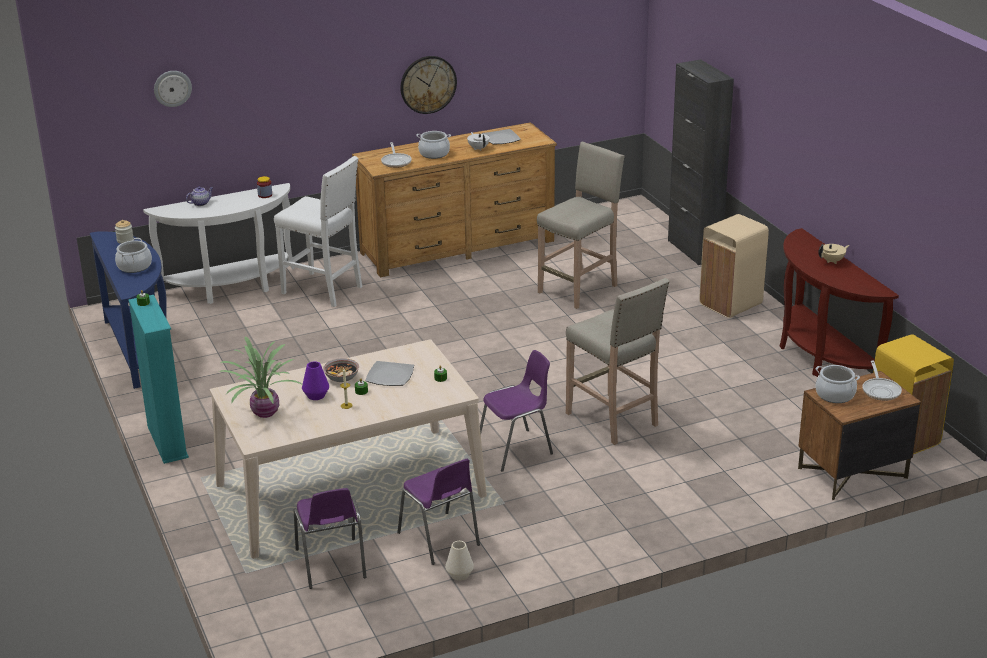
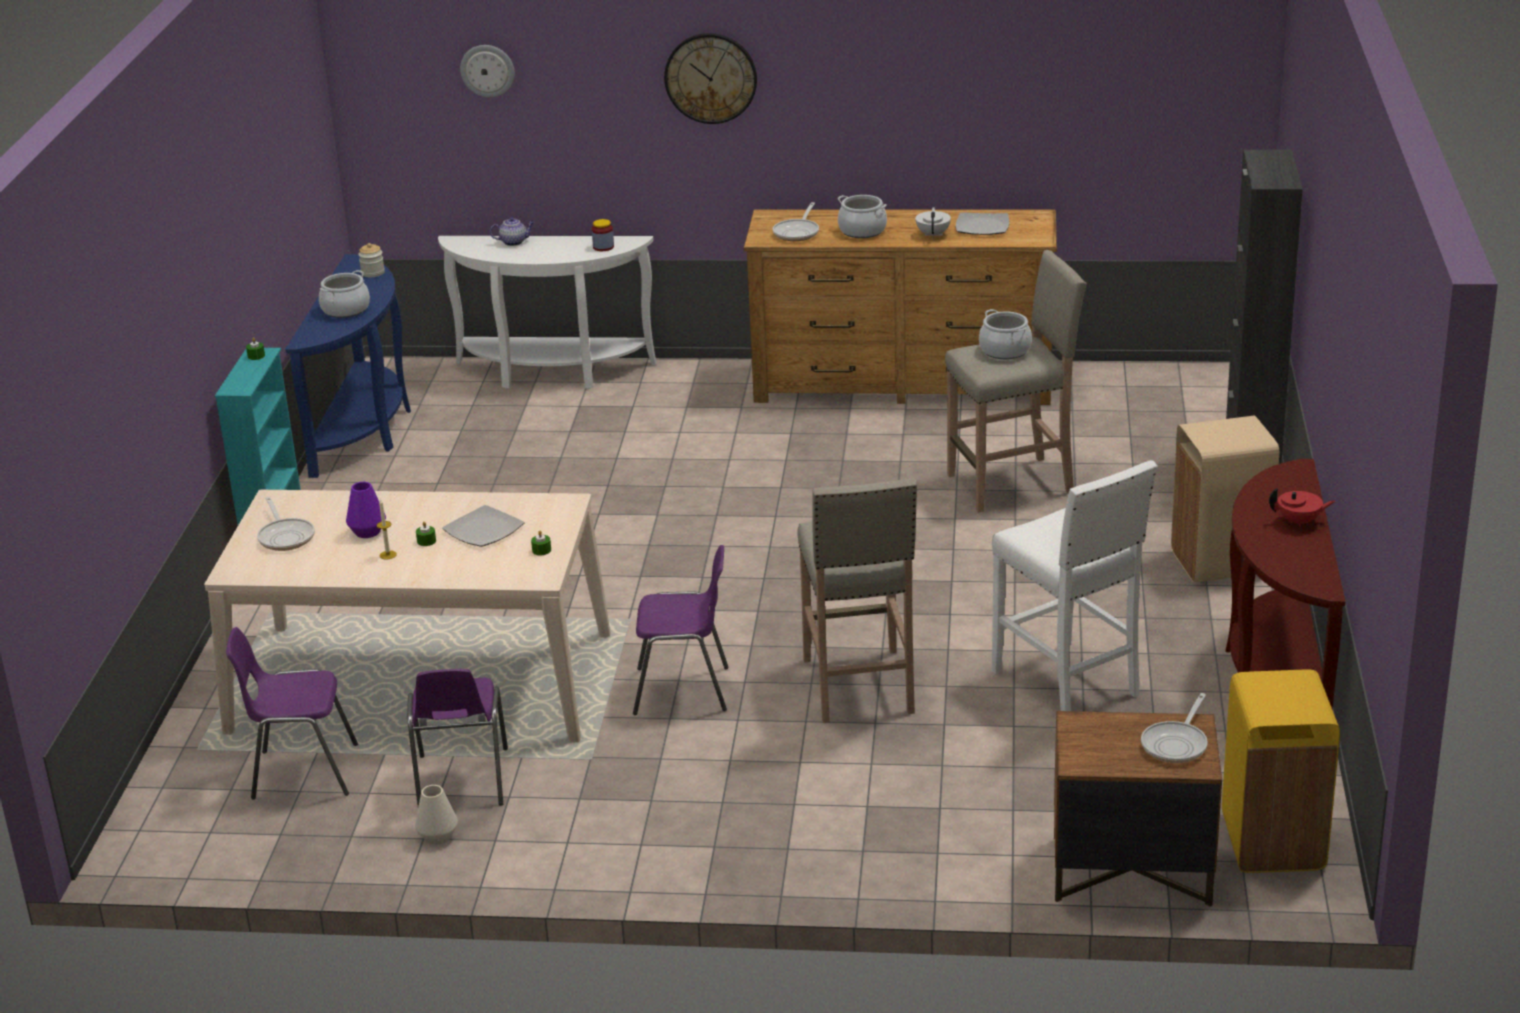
camera: 30 degrees right, 0 degrees up
(264, 412) = (285, 536): potted plant -> frying pan
(323, 290) = (662, 403): white stool -> white stool (1067, 685)
(331, 565) = (302, 772): purple chair -> purple chair turned 75 degrees clockwise
(342, 377) = (424, 516): bowl -> none
(428, 84) = (883, 123): wall clock -> wall clock (710, 78)
(832, 261) = (1299, 522): beige teapot -> red teapot
(835, 395) = (1096, 730): cooking pot -> cooking pot (1005, 350)

